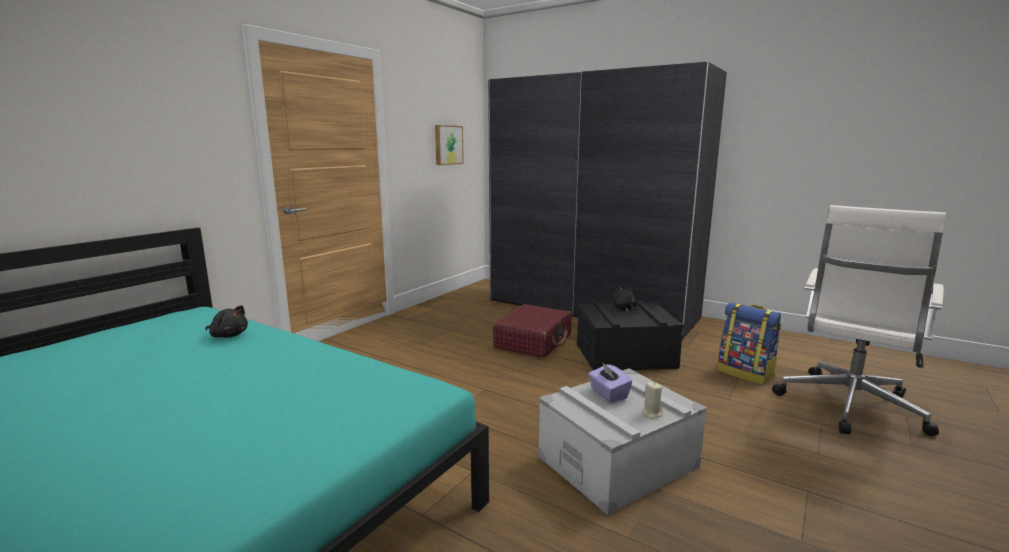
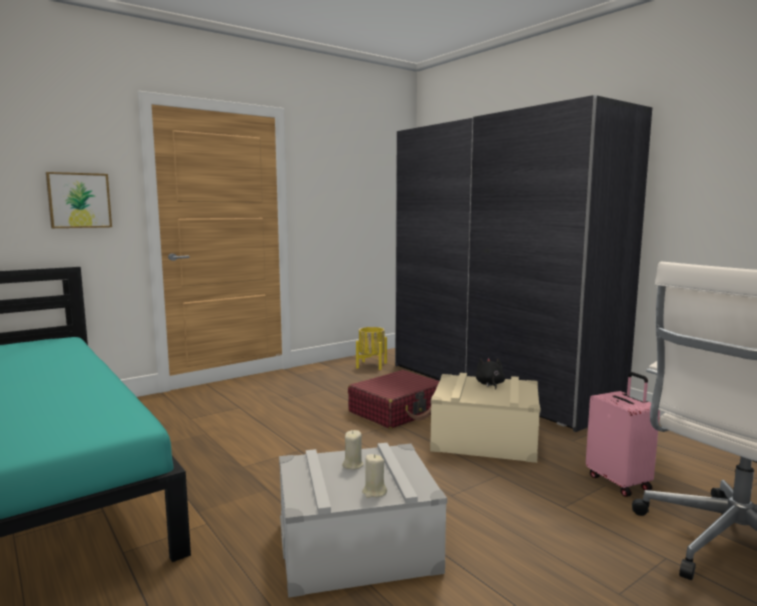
camera: 20 degrees right, 5 degrees down
(228, 335) = (53, 360): black plush toy -> none
(448, 145) = (365, 200): picture -> picture (79, 200)
(468, 302) = (371, 365): none -> yellow planter
(608, 394) = (353, 465): purple tissue box -> beige candle
(625, 356) = (484, 439): black storage box -> beige storage box
(746, 373) = (619, 482): backpack -> pink suitcase

